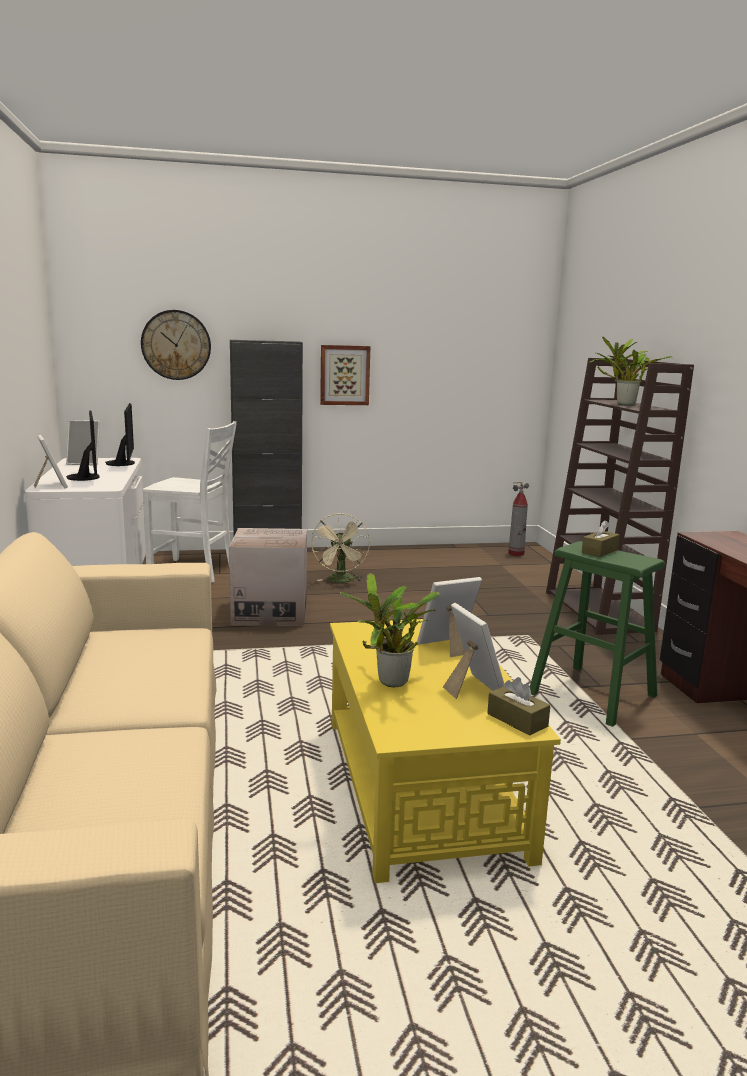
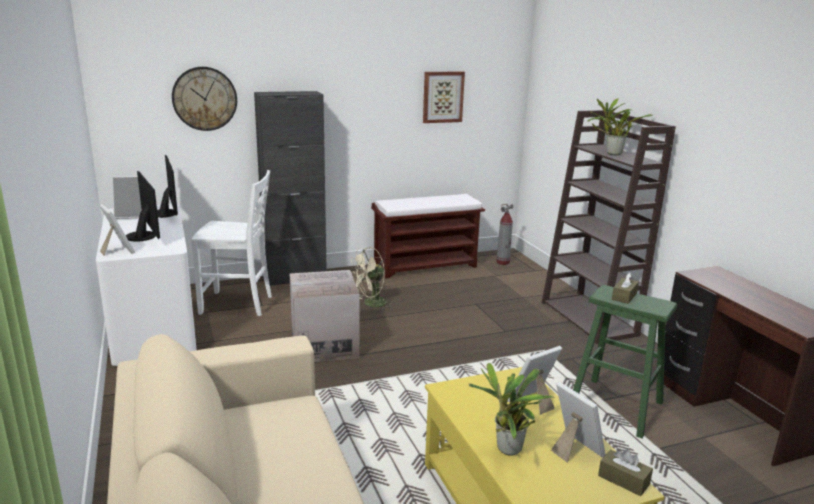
camera: 10 degrees left, 5 degrees up
(341, 581) = (371, 304): beige fan -> beige fan turned 60 degrees clockwise
(344, 375) = (356, 118): picture -> picture (442, 97)
(422, 551) = (426, 266): none -> brown bench

